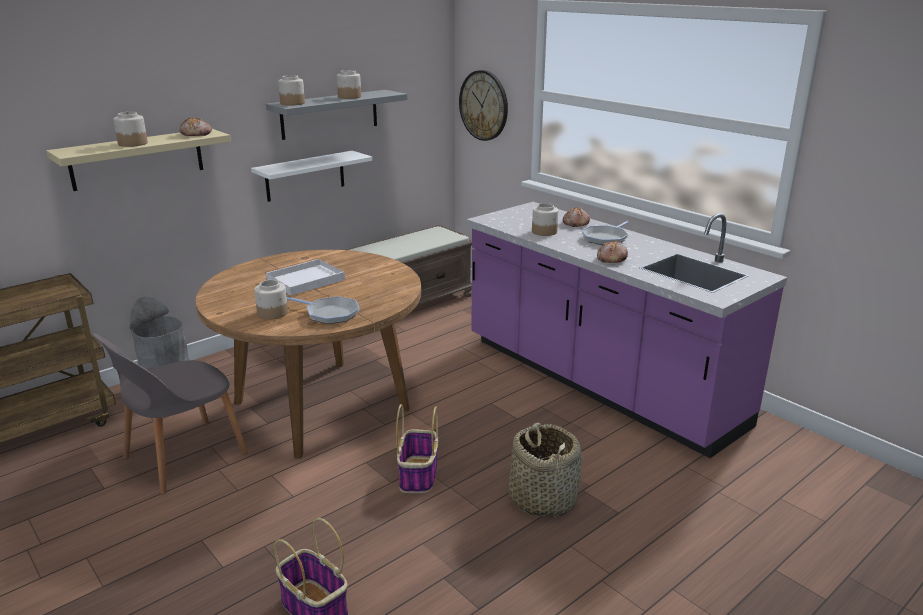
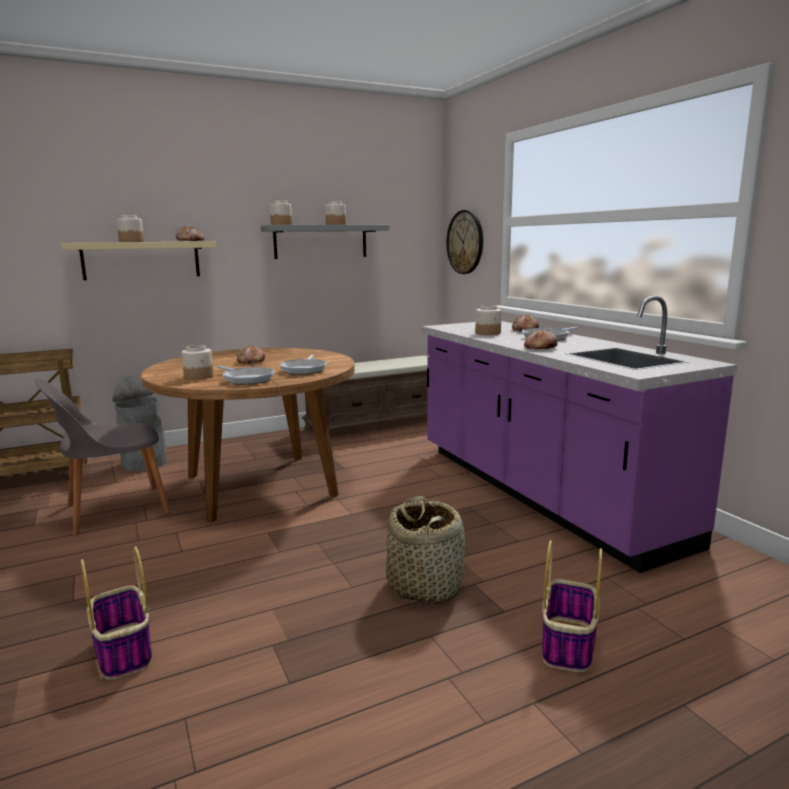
camera: 15 degrees right, 10 degrees down
(304, 280) = (250, 362): white tray -> bread
(305, 176) = (295, 293): white shelf -> none
(376, 291) = (304, 370): none -> frying pan
(418, 476) = (309, 549): basket -> basket (568, 645)

